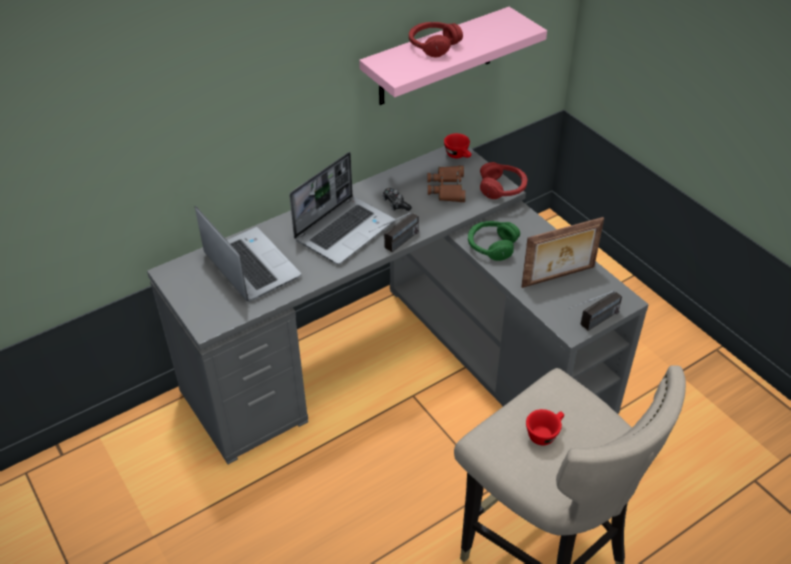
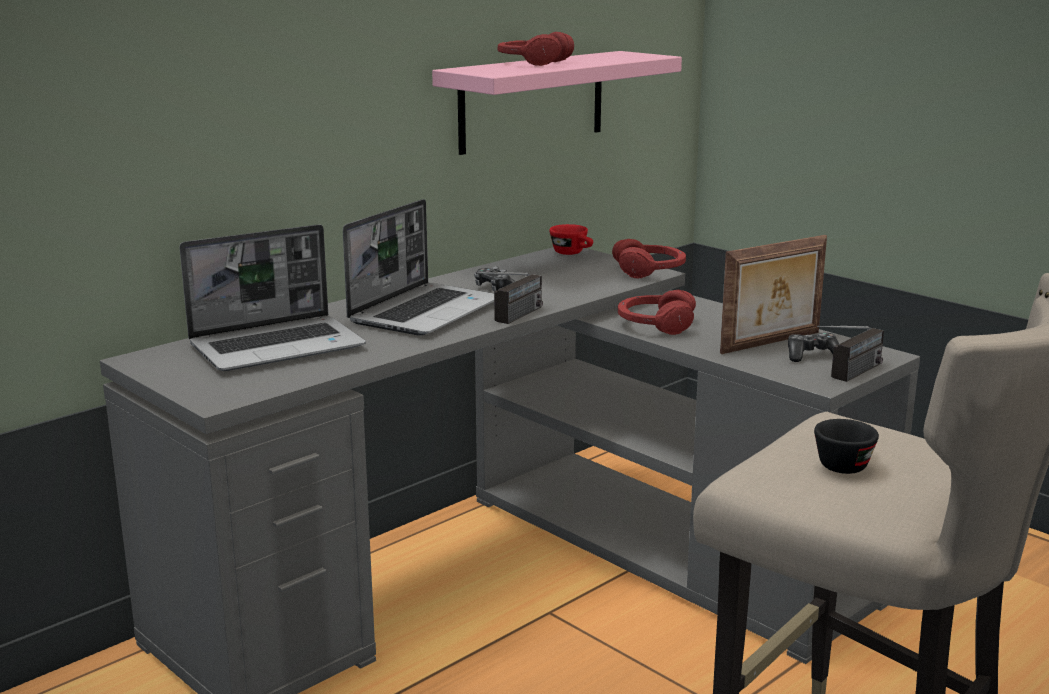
camera: 10 degrees left, 25 degrees down
(250, 266) = (278, 346): laptop -> laptop turned 105 degrees clockwise
(448, 188) = (569, 275): brown binoculars -> none
(491, 246) = (655, 325): green headphones -> red headphones
(544, 433) = (846, 463): red cup -> black cup
(578, 296) = (812, 356): none -> game controller

